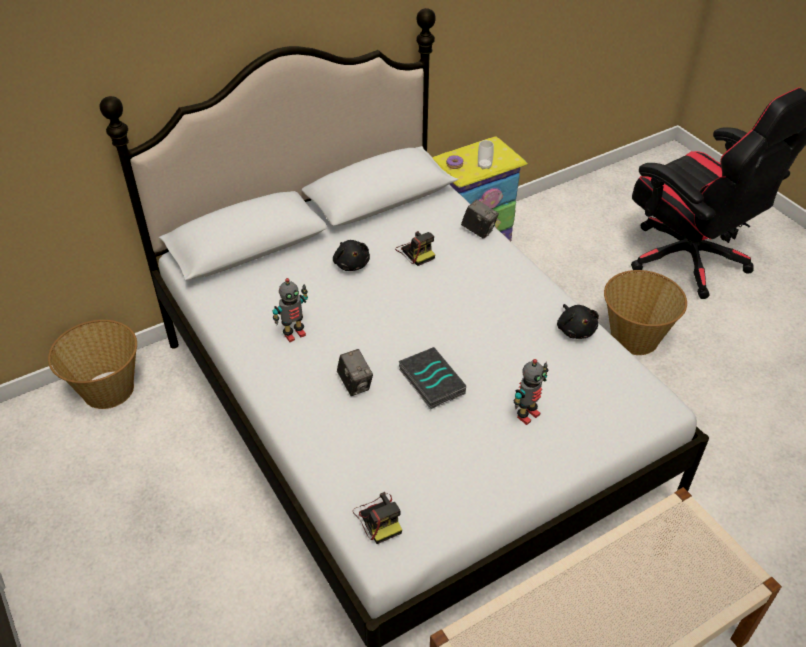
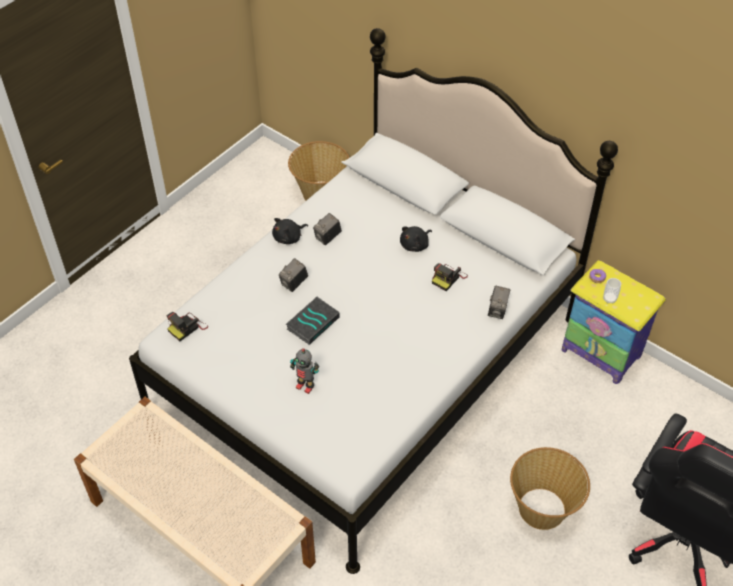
camera: 70 degrees right, 5 degrees up
(294, 334) = (327, 237): toy robot -> camera
(575, 329) = (408, 399): black plush toy -> black plush toy (289, 237)

